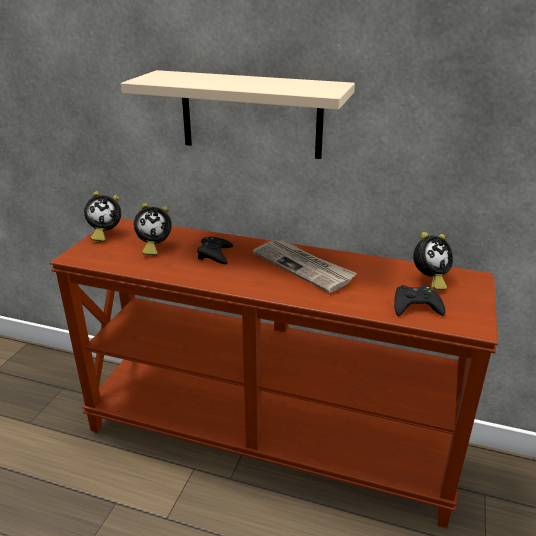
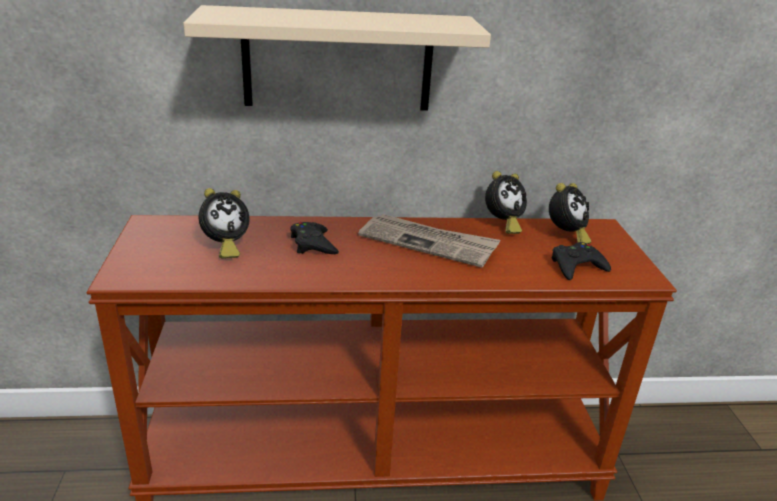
camera: 25 degrees left, 0 degrees up
(104, 234) = (139, 240): alarm clock -> alarm clock (502, 224)

